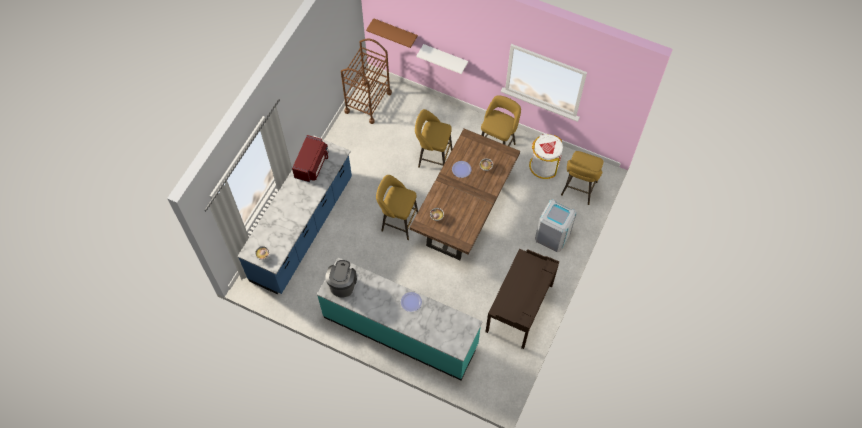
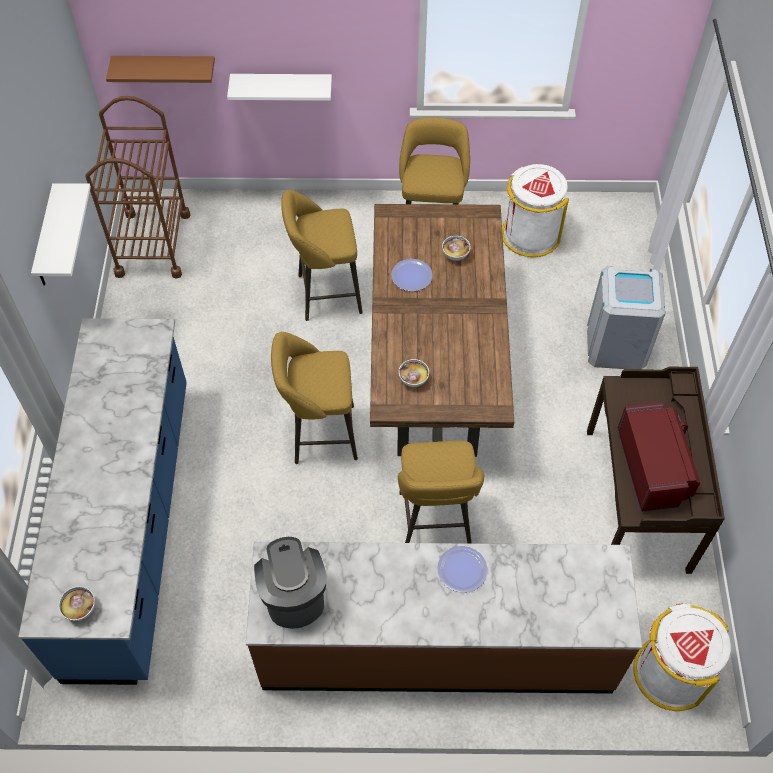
camera: 25 degrees left, 5 degrees down
(310, 98) = (46, 239): none -> white shelf
(312, 165) = (106, 375): red microwave -> red microwave (653, 468)
(400, 330) = (436, 645): turquoise counter -> brown counter
(489, 383) = (670, 672): none -> white trash can
(578, 190) = (612, 253): yellow stool -> yellow stool (435, 524)

